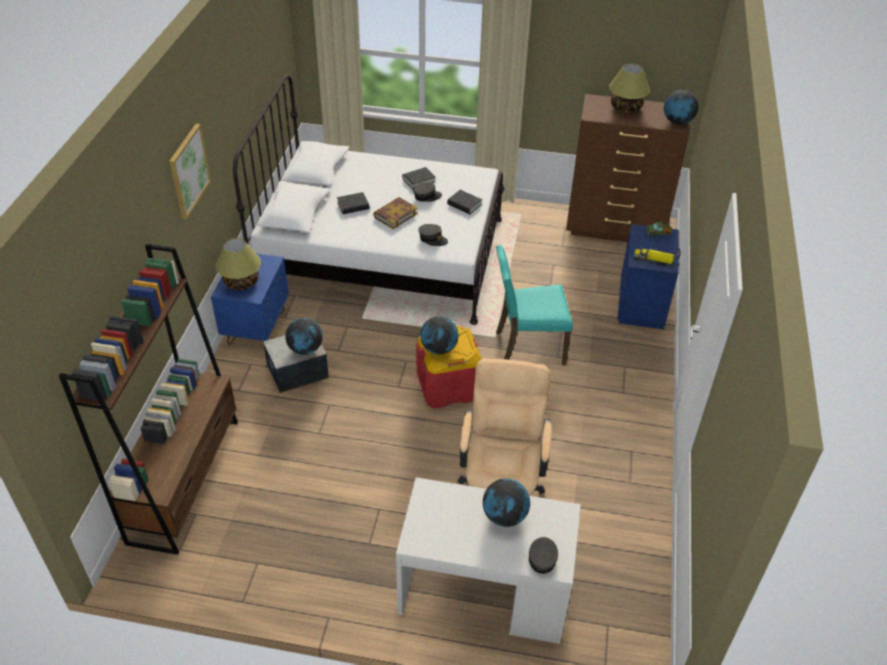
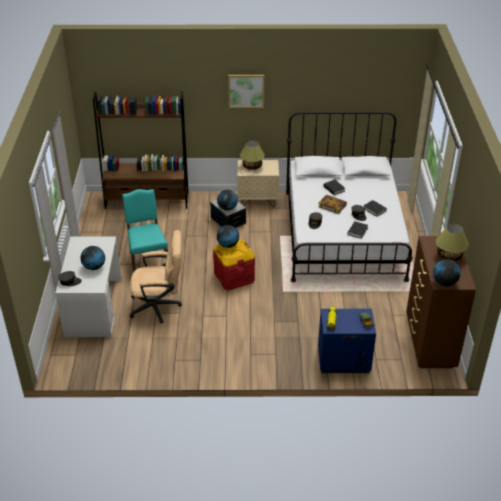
camera: 80 degrees right, 5 degrees down
(256, 327) = (258, 200): blue nightstand -> beige nightstand
(528, 346) = (279, 307): turquoise chair -> turquoise chair (147, 260)

